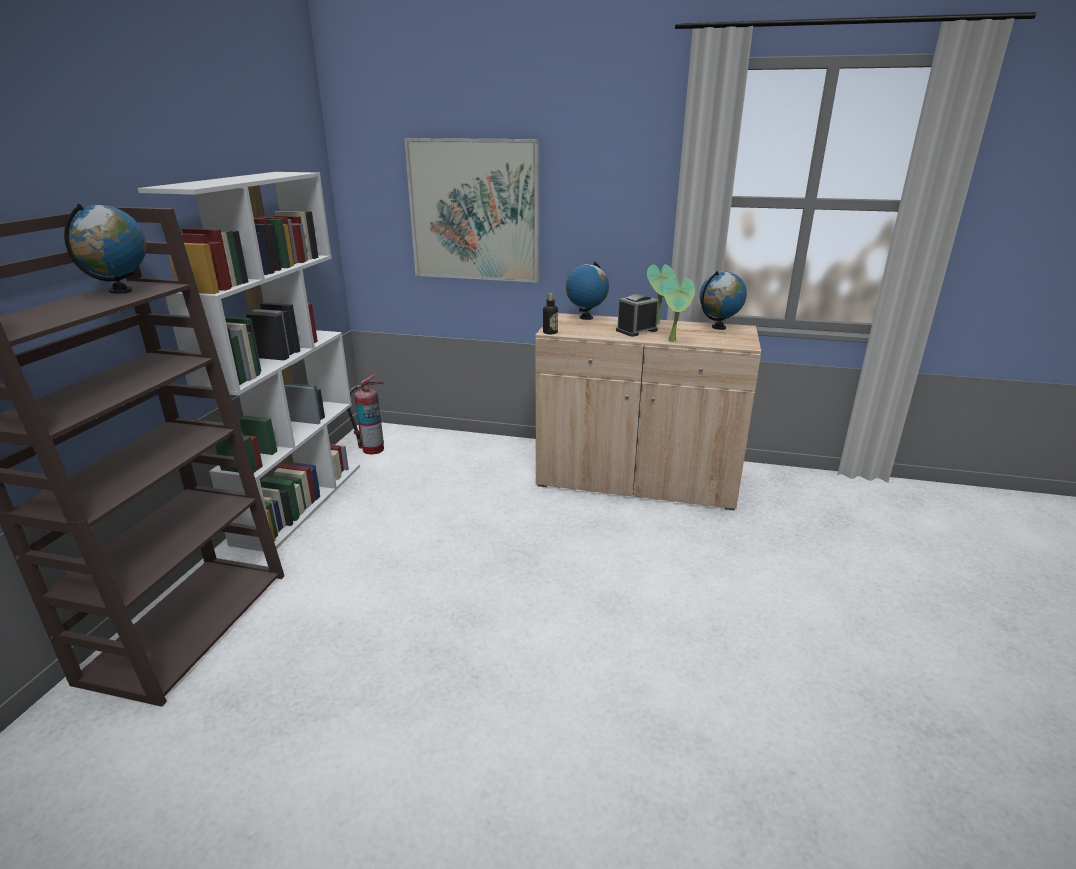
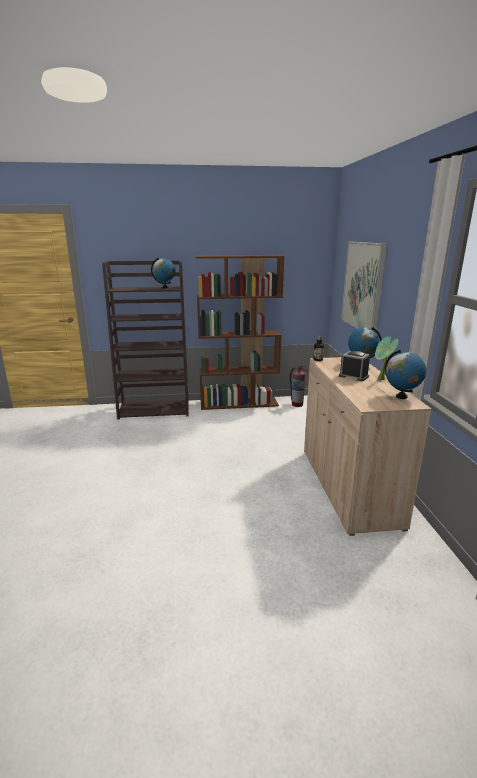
camera: 70 degrees right, 5 degrees down
(300, 501) = (239, 403): white bookcase -> brown bookcase
(674, 341) = (345, 386): potted plant -> none

